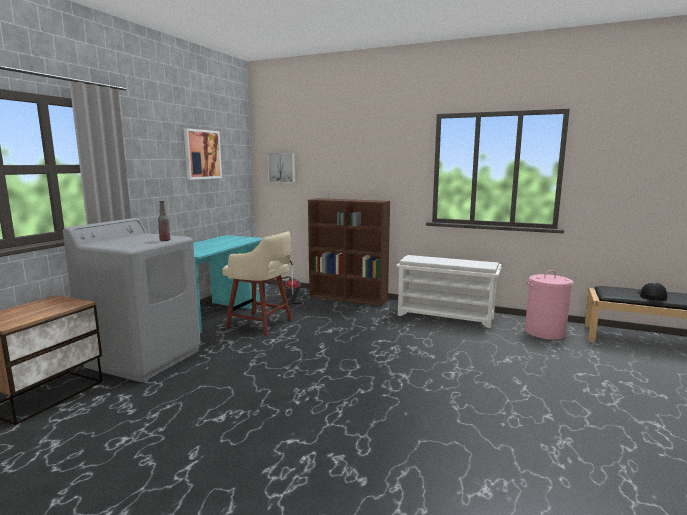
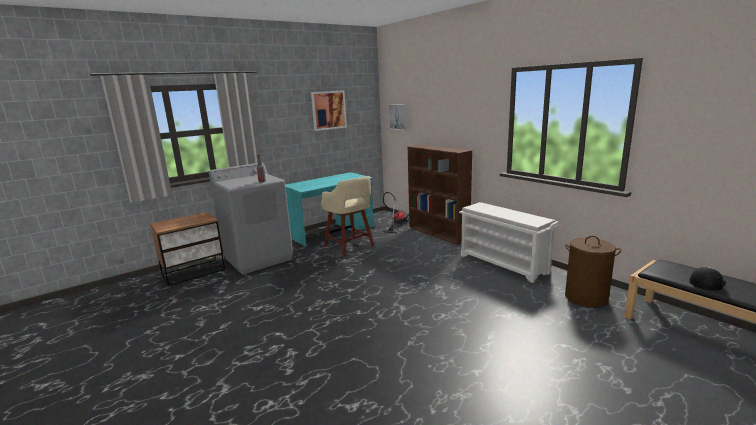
camera: 30 degrees right, 5 degrees up
(545, 332) = (586, 297): pink laundry basket -> brown laundry basket

